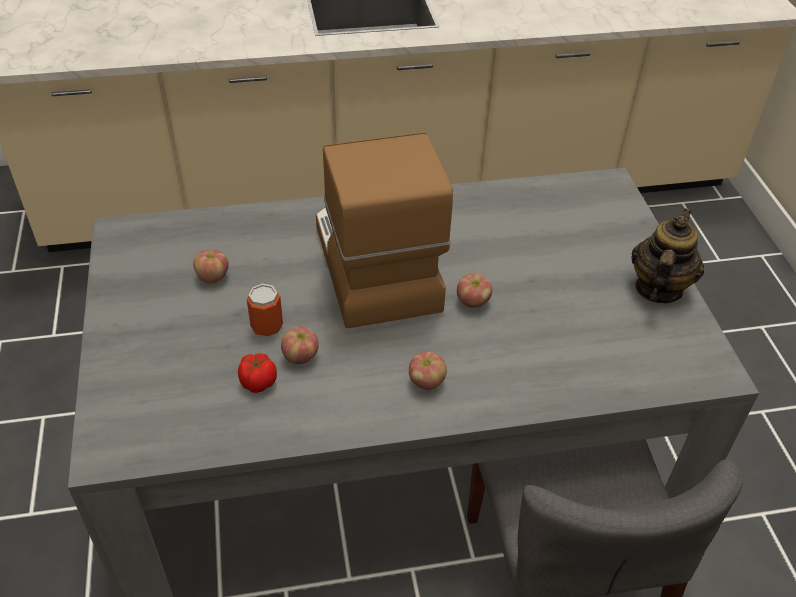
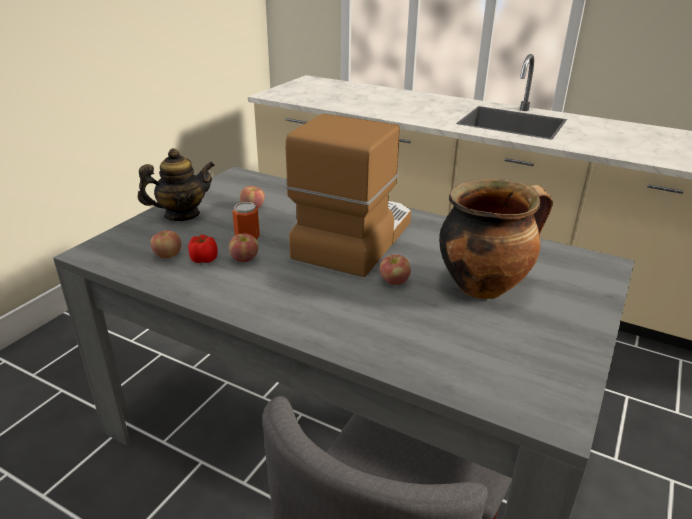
camera: 40 degrees right, 15 degrees down
(426, 382) = (300, 306): apple -> apple (167, 255)
(547, 264) = (483, 285): none -> cooking pot
(657, 288) = (568, 339): teapot -> teapot (182, 215)

